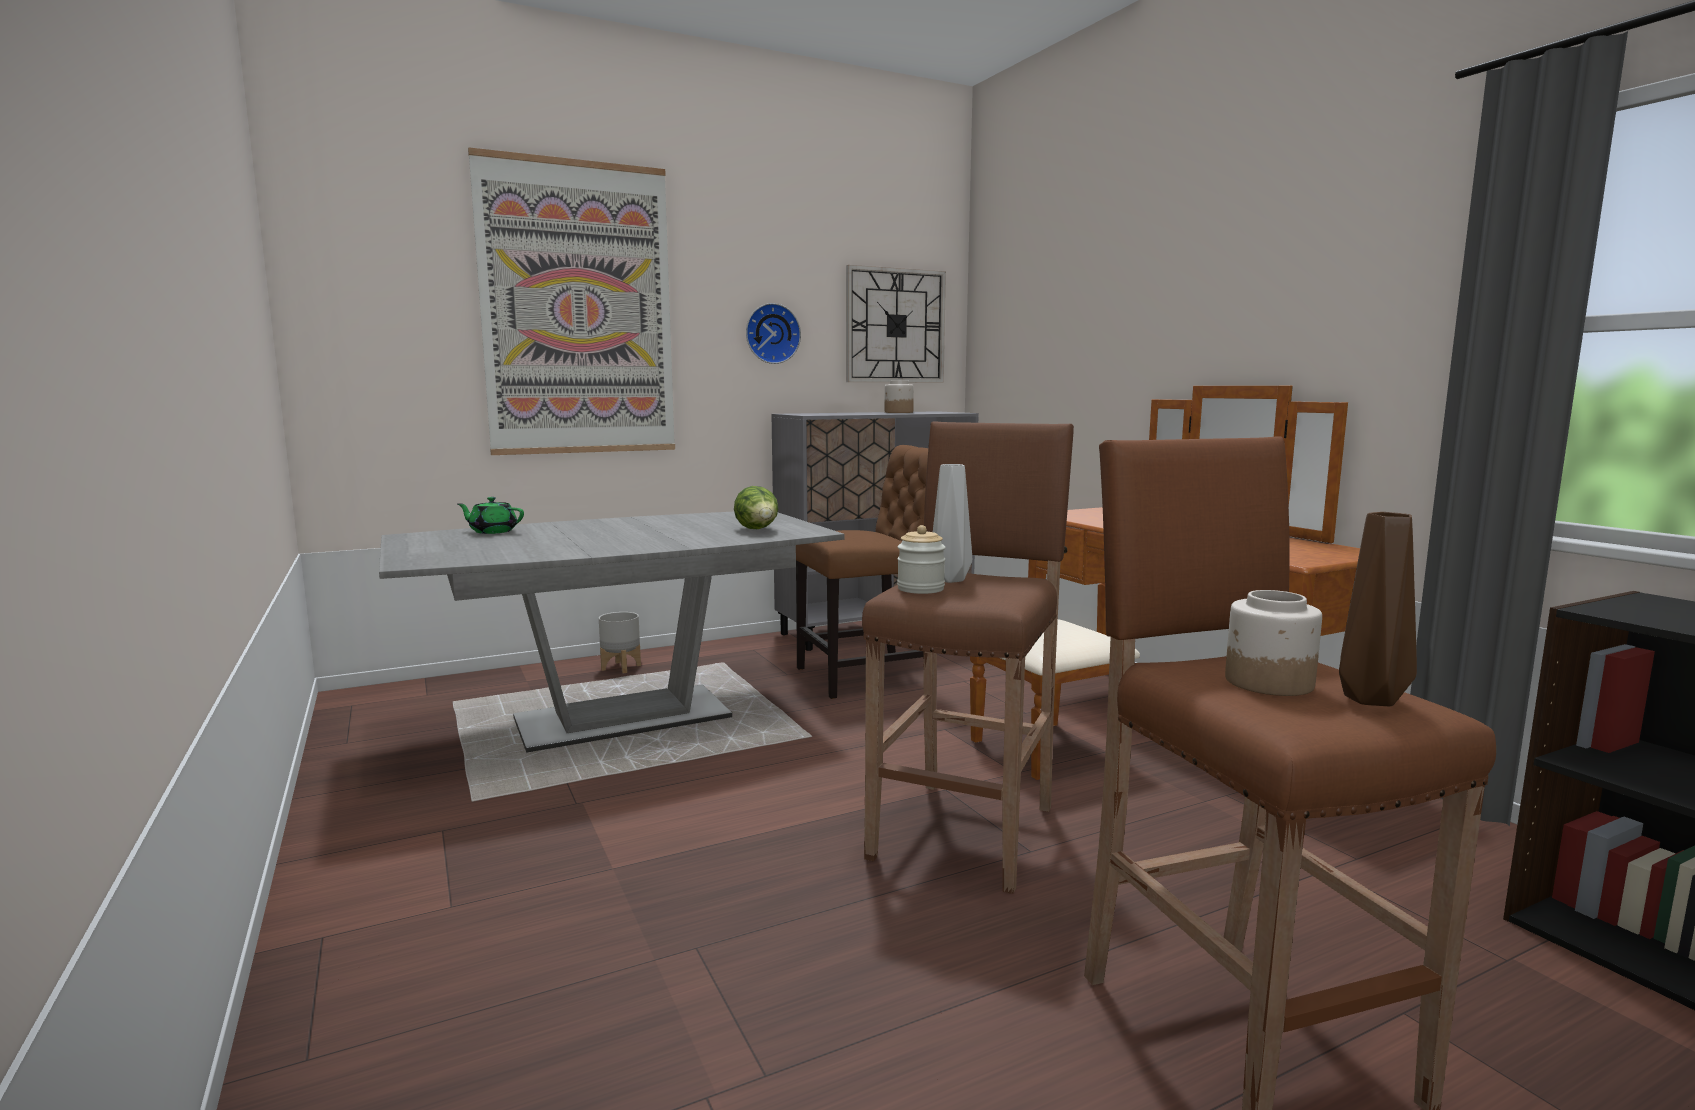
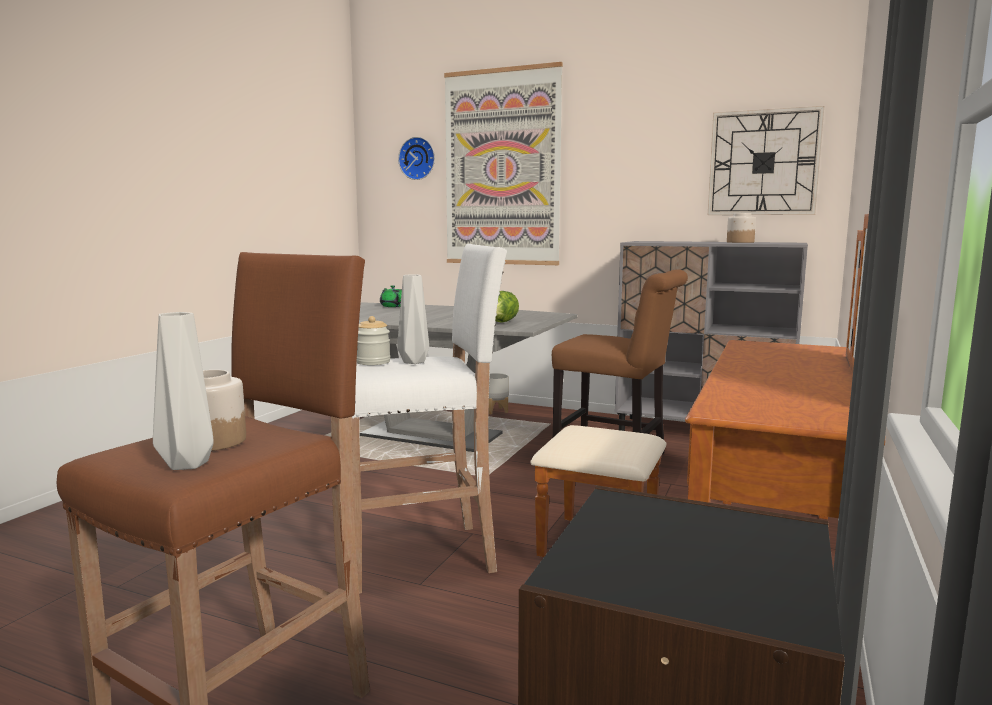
camera: 50 degrees right, 0 degrees up
(771, 333) = (640, 176): wall clock -> wall clock (418, 158)
(966, 830) = (422, 556): brown stool -> white stool
(1371, 700) = (185, 465): brown vase -> grey vase

